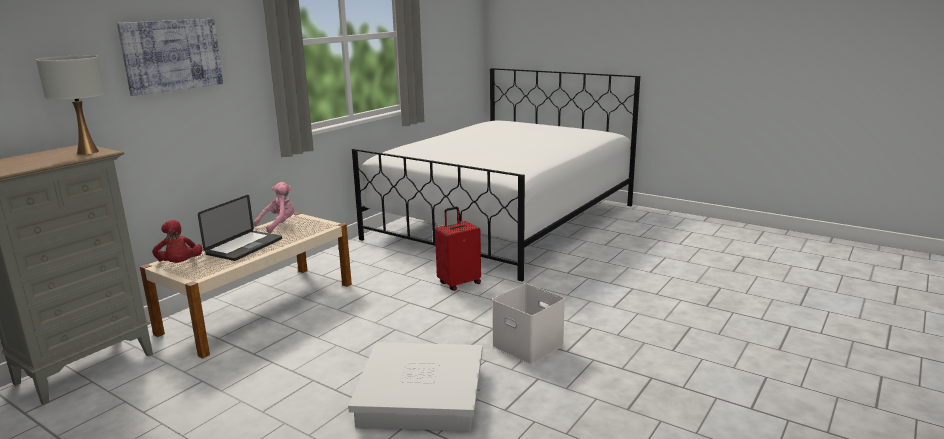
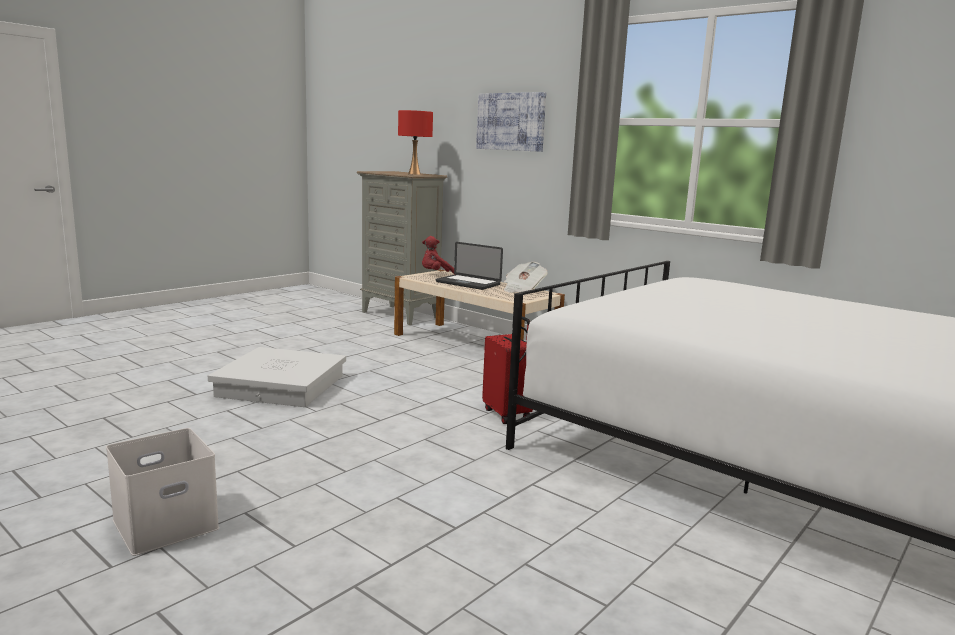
camera: 95 degrees right, 5 degrees down
(87, 152) = (414, 174): white table lamp -> red table lamp
(279, 225) = (522, 289): pink plush toy -> newspaper
(529, 345) = (328, 432): white storage box -> white storage box (164, 525)

